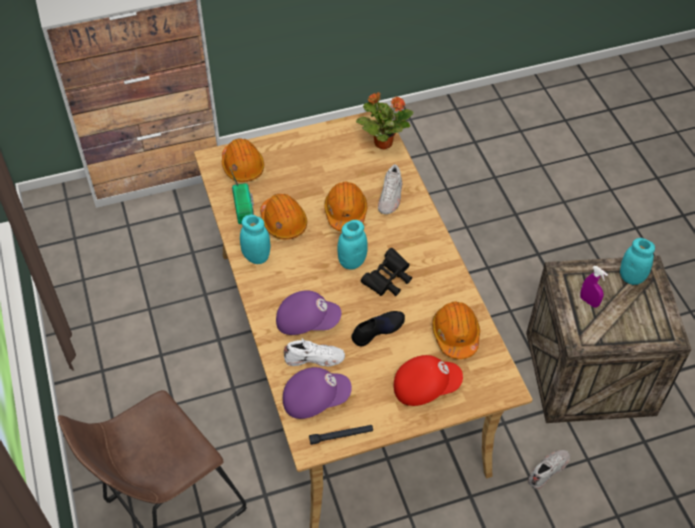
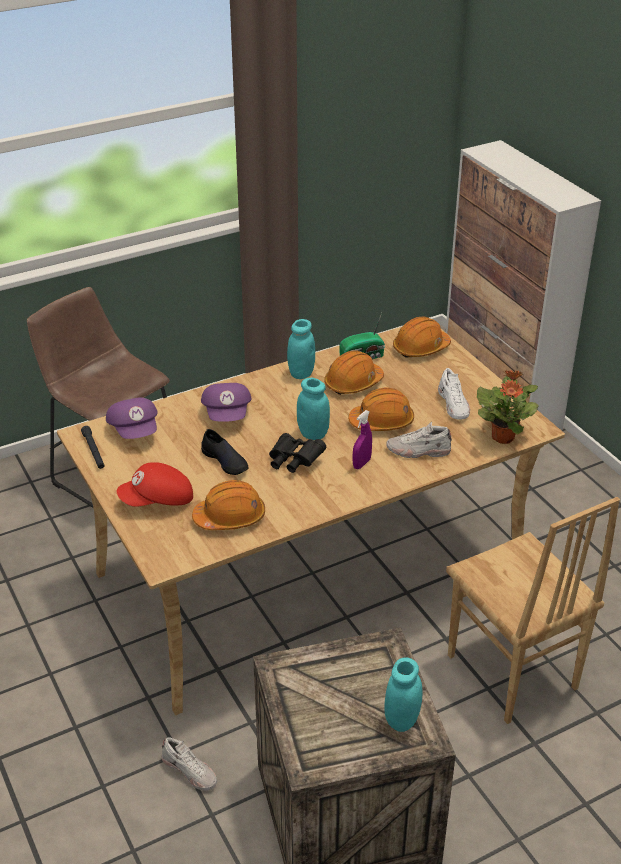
camera: 80 degrees right, 15 degrees down
(314, 358) = (183, 424): white shoe -> white shoe (454, 405)
(425, 386) = (158, 501): red cap -> red cap turned 90 degrees clockwise
(476, 251) = (510, 673): none -> brown chair
(589, 301) = (346, 674): purple spray bottle -> purple spray bottle (361, 463)

